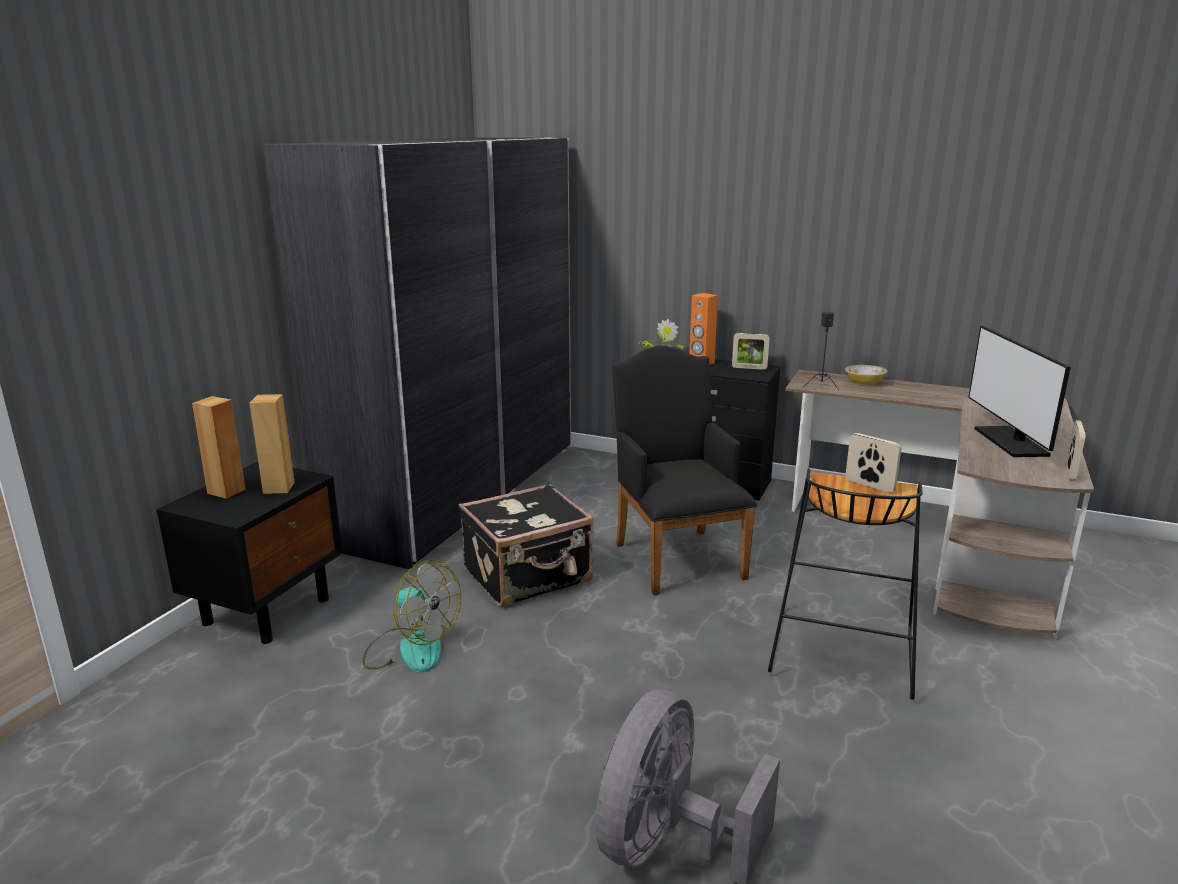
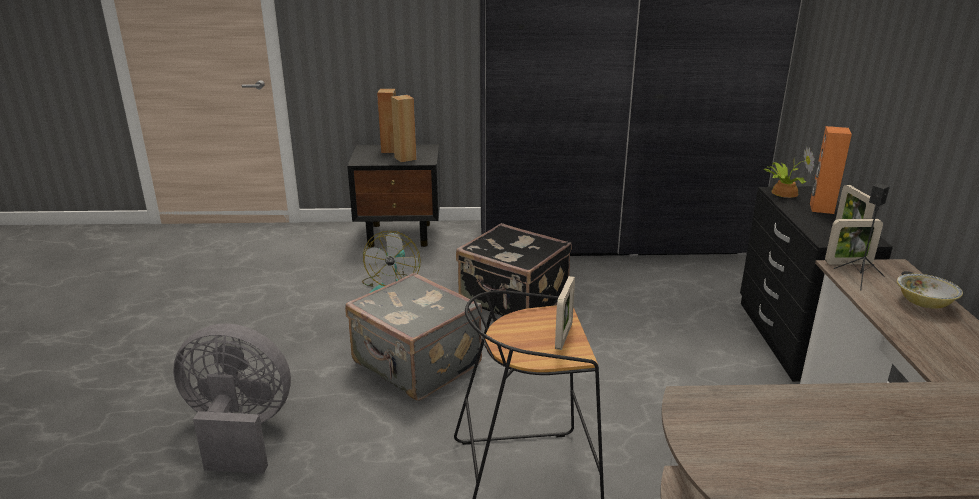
camera: 65 degrees right, 5 degrees up
(610, 669) = (415, 365): none -> grey suitcase
(676, 556) = (612, 357): black armchair -> none
(1010, 442) = (829, 426): monitor -> none
(1070, 473) = (754, 478): picture frame -> picture frame (848, 263)

